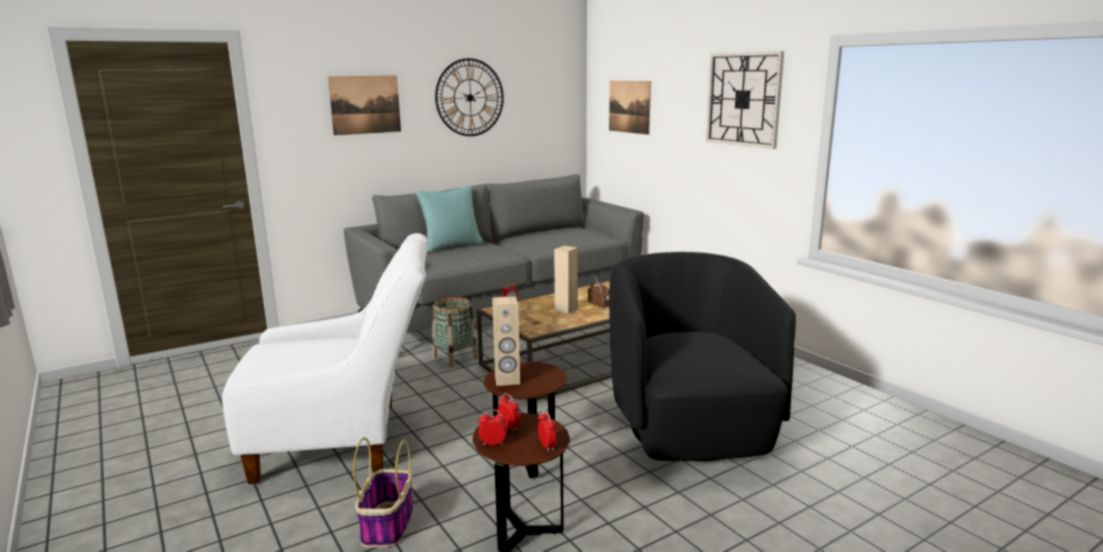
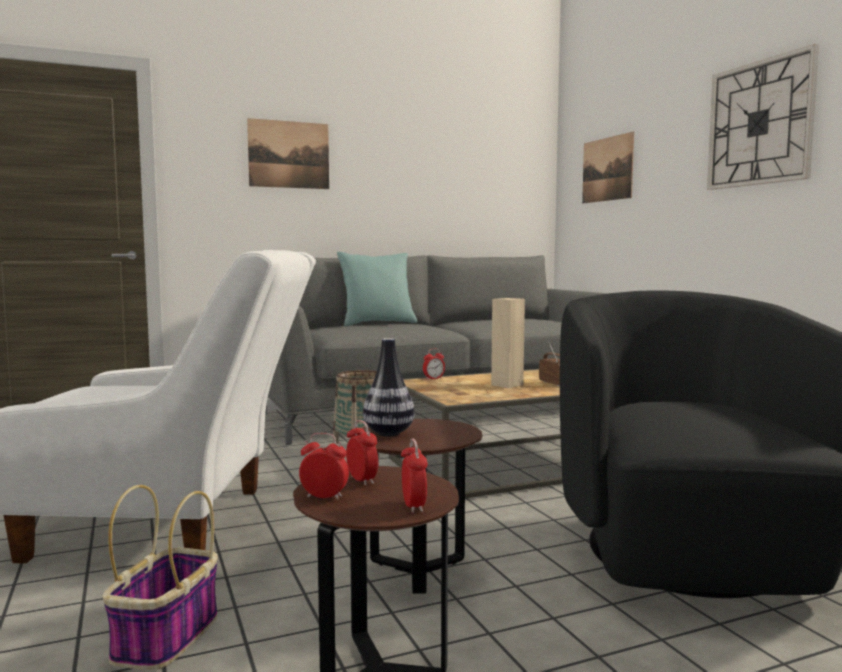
camera: 10 degrees right, 10 degrees down
(470, 97) = (414, 158): wall clock -> none
(507, 380) = (389, 433): beige speaker -> vase

